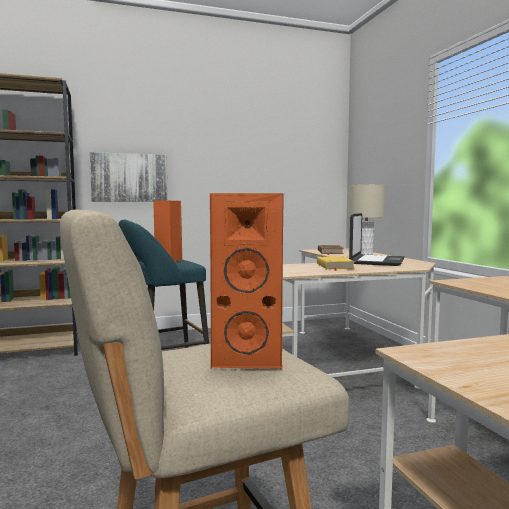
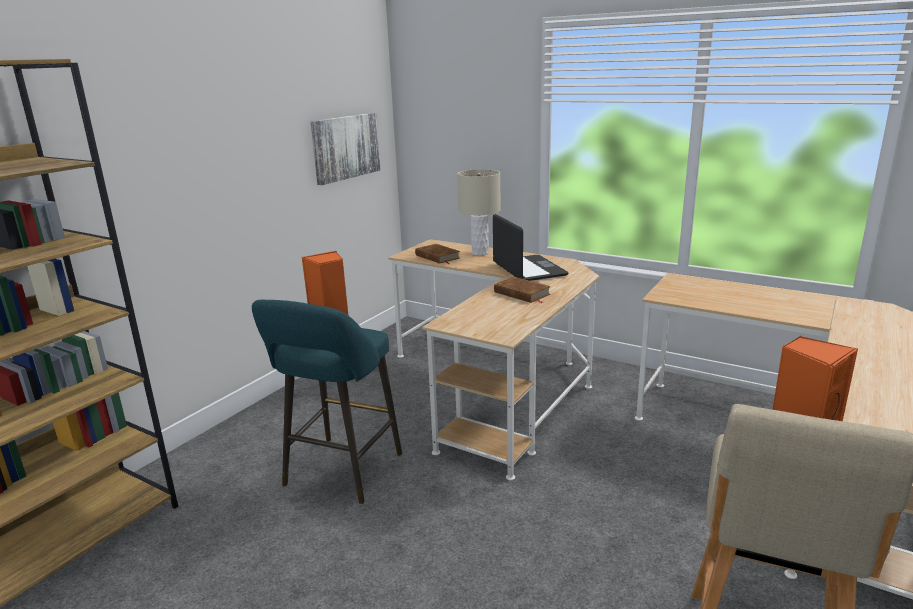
camera: 40 degrees left, 15 degrees up
(129, 178) = (145, 202): picture -> picture (345, 147)
(335, 266) = (522, 293): yellow book -> brown book

